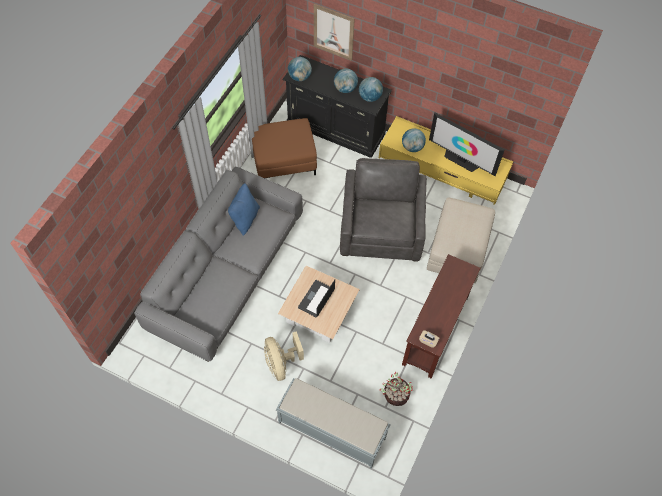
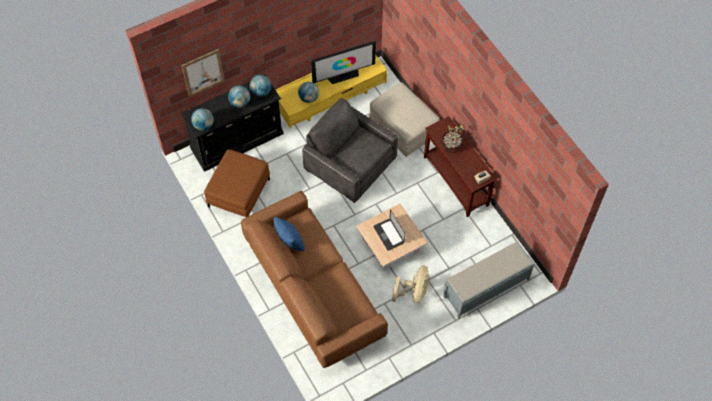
camera: 55 degrees left, 0 degrees up
(226, 274) = (313, 289): grey sofa -> brown sofa
(281, 363) = (414, 292): beige fan -> beige fan turned 90 degrees counterclockwise
(395, 394) = (486, 234): potted plant -> potted plant (451, 146)

